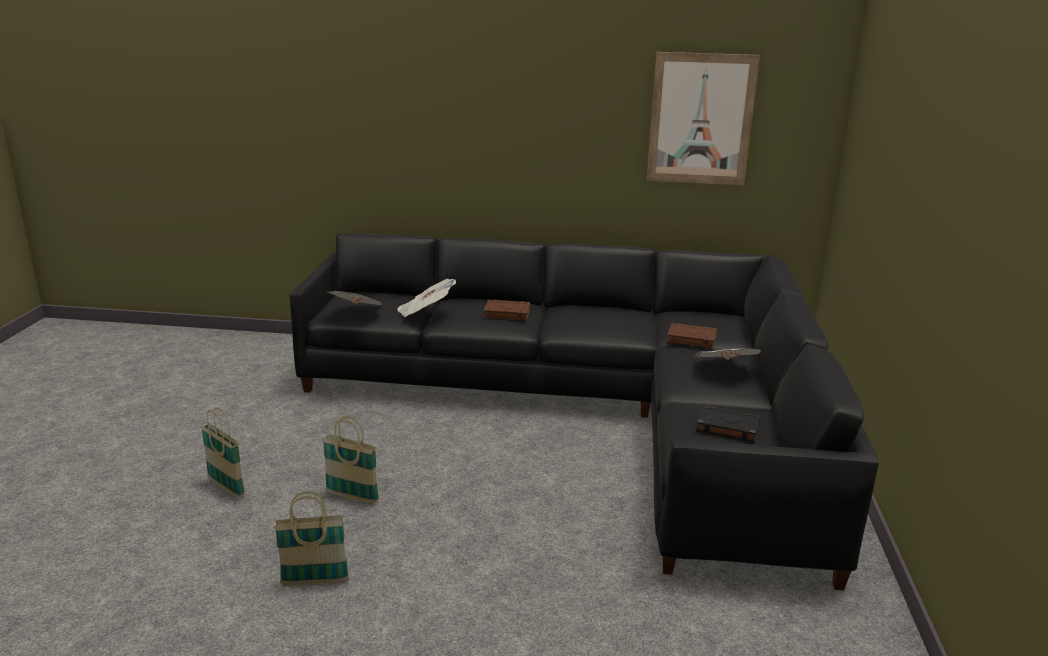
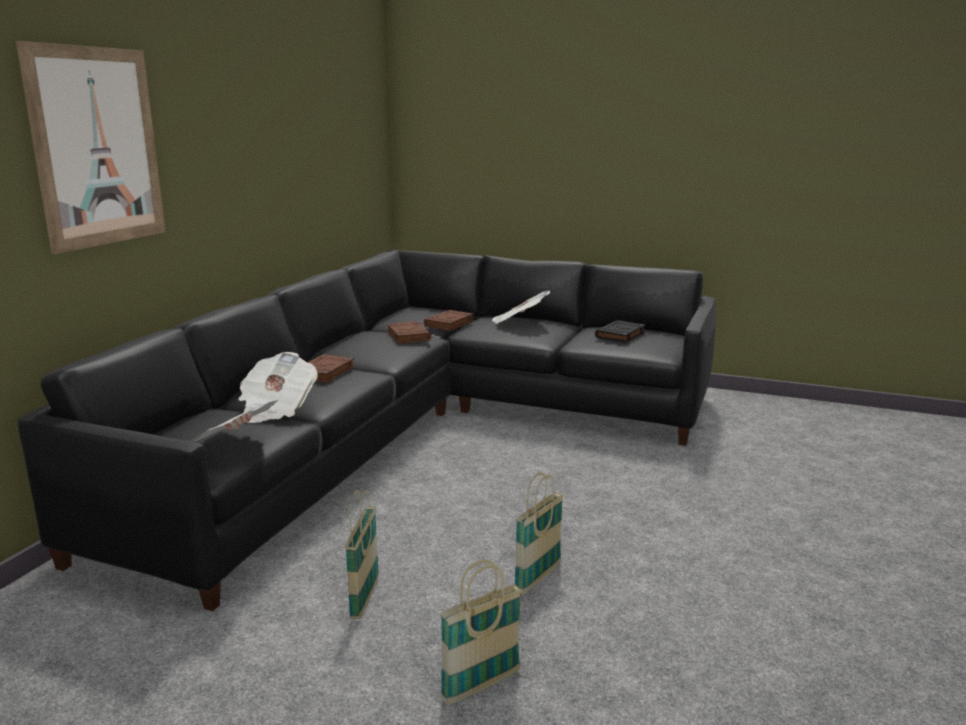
camera: 75 degrees left, 5 degrees down
(315, 582) = (705, 609): basket -> basket (365, 599)
(631, 327) = (408, 336): none -> brown book
(701, 119) = (325, 132): picture -> picture (97, 147)

